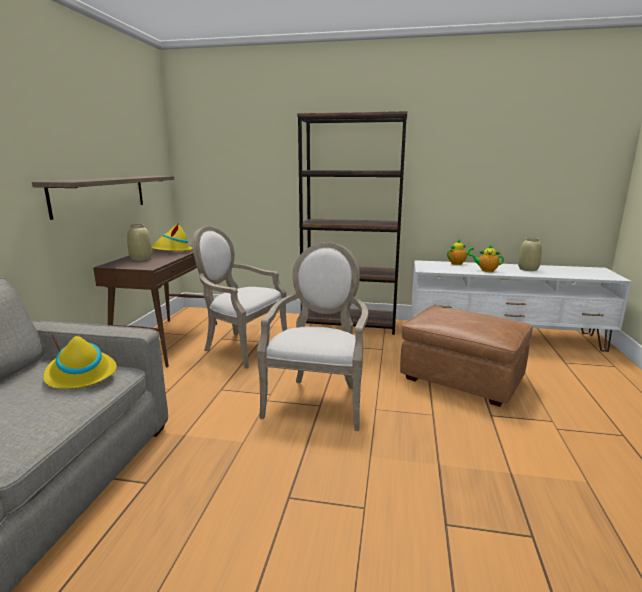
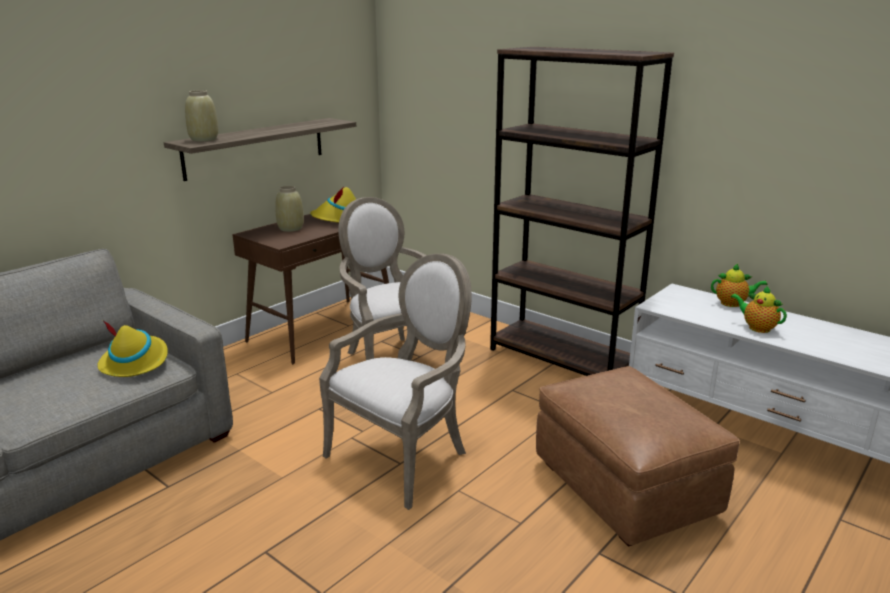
camera: 30 degrees right, 5 degrees up
(528, 269) = (843, 340): beige vase -> beige vase (204, 139)

